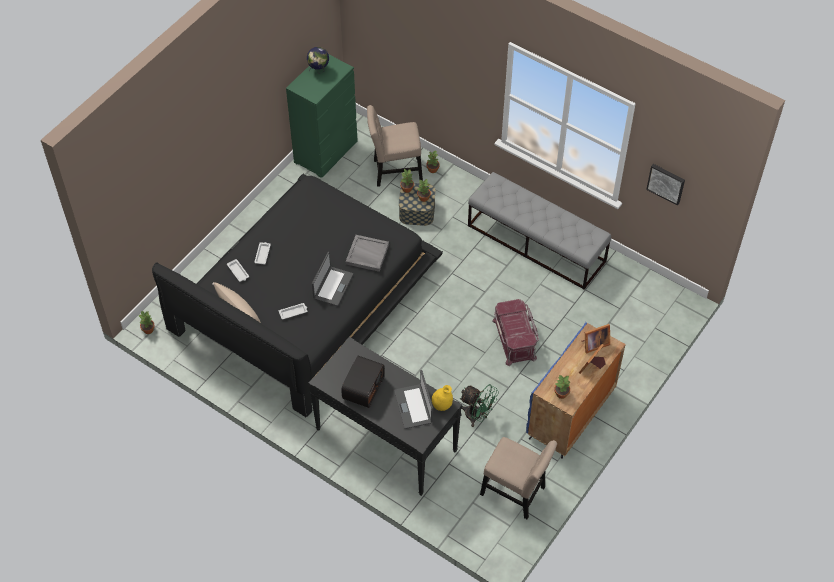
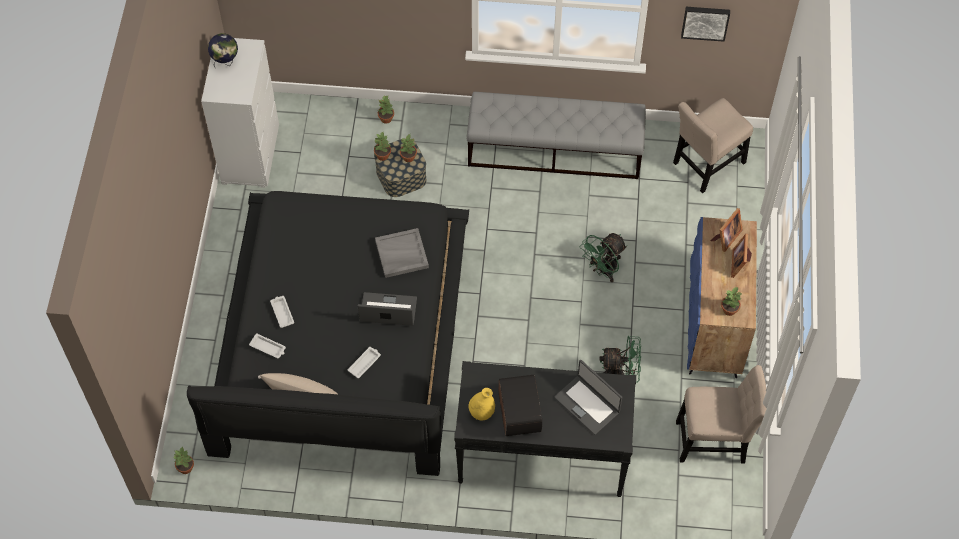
camera: 30 degrees left, 5 degrees up
(326, 152) = (250, 154): green dresser -> white dresser
(332, 286) = (388, 310): laptop -> laptop turned 75 degrees counterclockwise
(394, 171) = (345, 140): beige chair -> beige chair (706, 165)
(442, 405) = (616, 387): yellow vase -> yellow vase (482, 412)
(515, 339) = (603, 270): red storage box -> green fan

